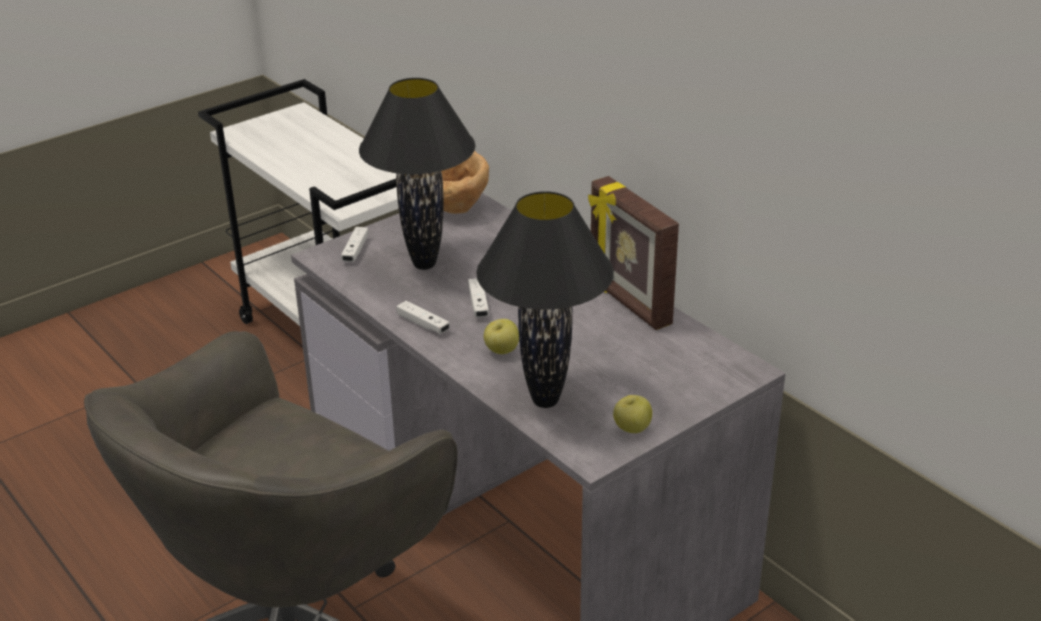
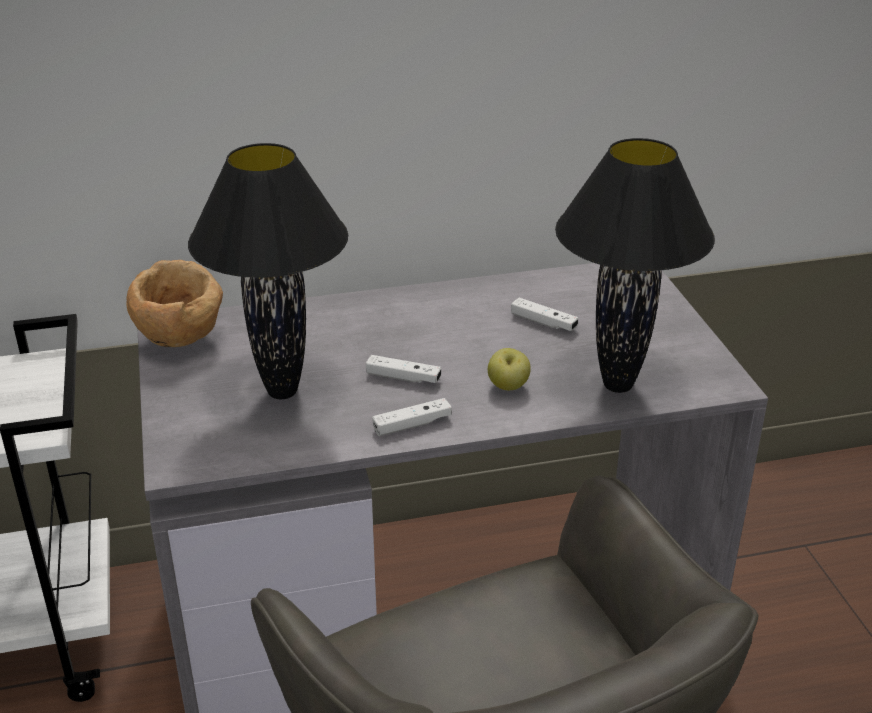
camera: 65 degrees left, 0 degrees up
(355, 250) = (195, 434): white game controller -> white game controller (543, 322)
(628, 303) = (478, 293): picture frame -> none
(631, 429) = (693, 351): apple -> none

